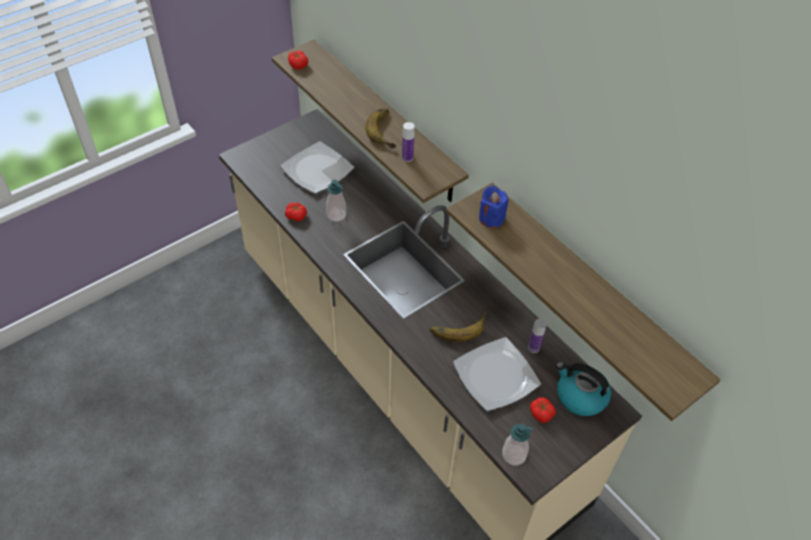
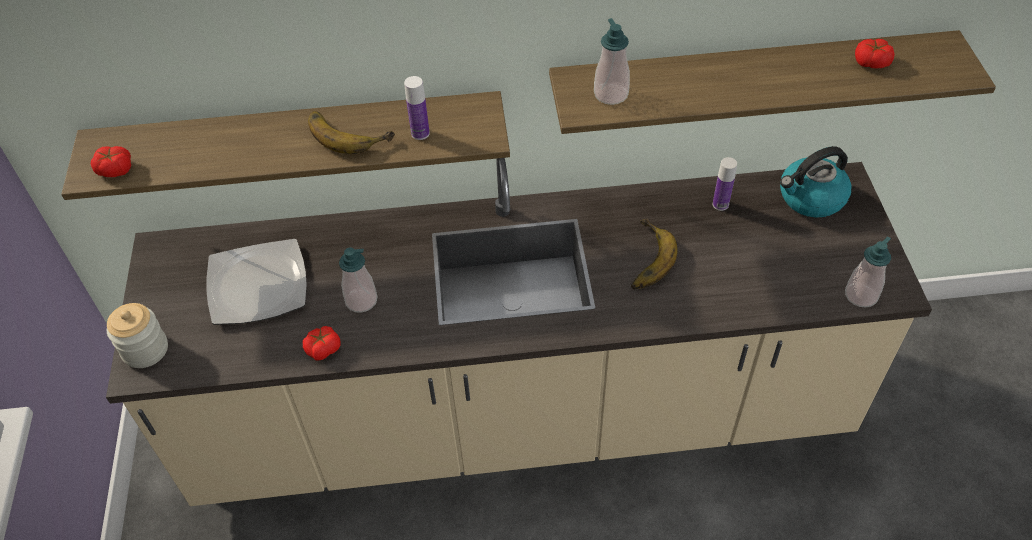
camera: 55 degrees left, 0 degrees up
(252, 152) = (145, 349): none -> jar
(491, 218) = (611, 94): blue candle -> soap dispenser
(494, 375) = (739, 259): plate -> none
(541, 413) = (816, 243): tomato -> tomato (871, 62)

